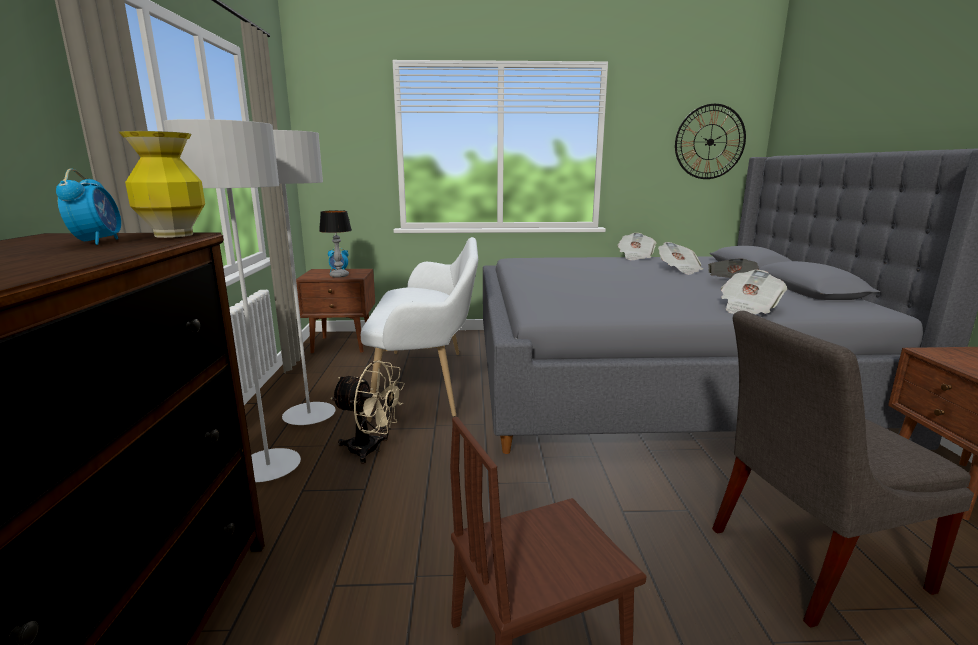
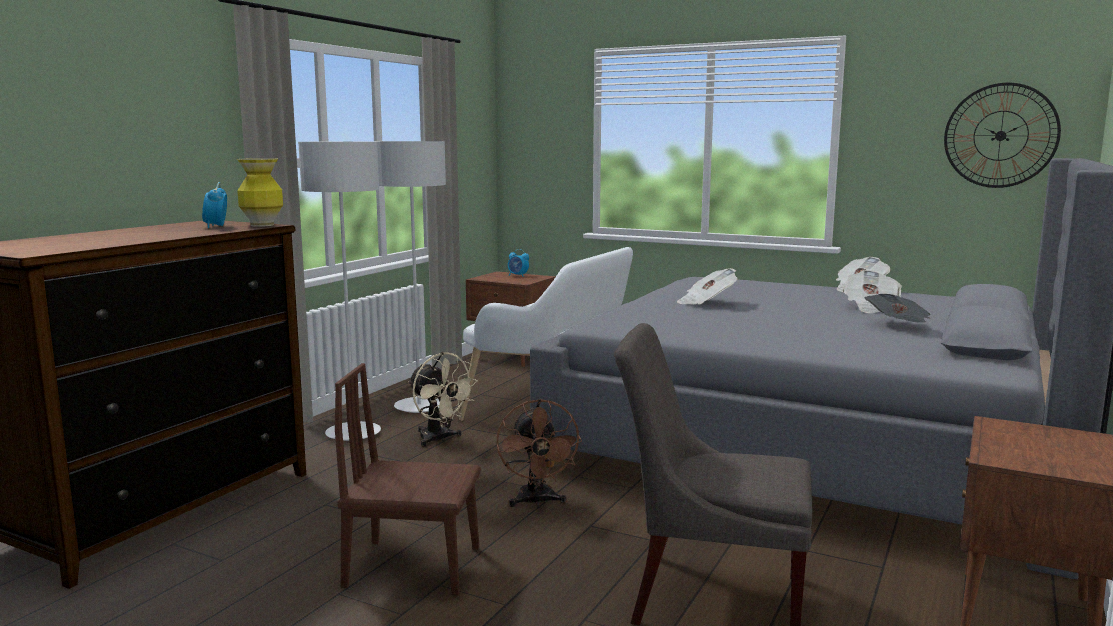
camera: 30 degrees right, 5 degrees down
(98, 242) = (216, 226): alarm clock -> alarm clock turned 150 degrees clockwise
(339, 276) = (509, 280): table lamp -> none
(546, 499) = (537, 502): none -> brown fan
(748, 308) = (826, 349): newspaper -> newspaper (706, 302)

